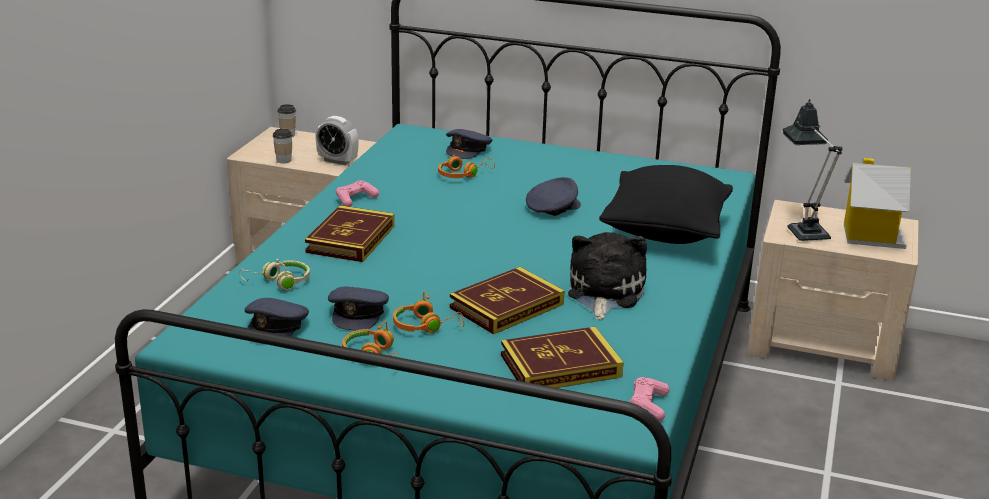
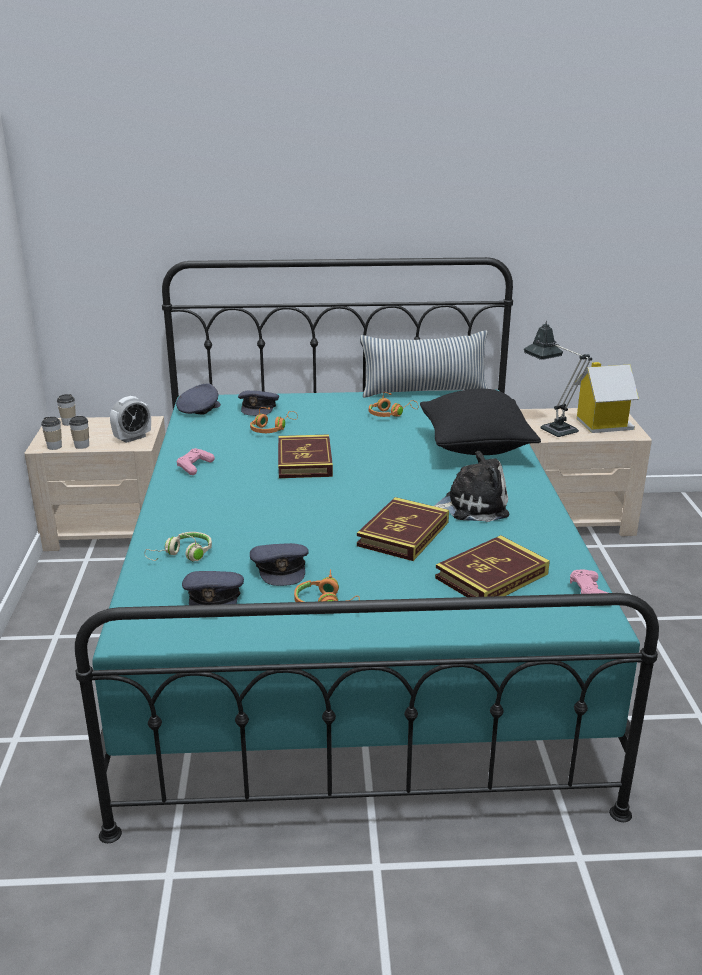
camera: 20 degrees left, 0 degrees up
(258, 157) = (54, 447): none -> cup
(337, 161) = (132, 438): alarm clock -> alarm clock turned 45 degrees counterclockwise
(350, 239) = (219, 502): book -> book (304, 461)
(426, 326) = (350, 566): orange headphones -> orange headphones (390, 414)
(552, 207) = (369, 443): grey cap -> grey cap (199, 409)
(603, 293) = (471, 506): plush toy -> plush toy turned 90 degrees clockwise
(663, 161) = (424, 391): none -> pillow

